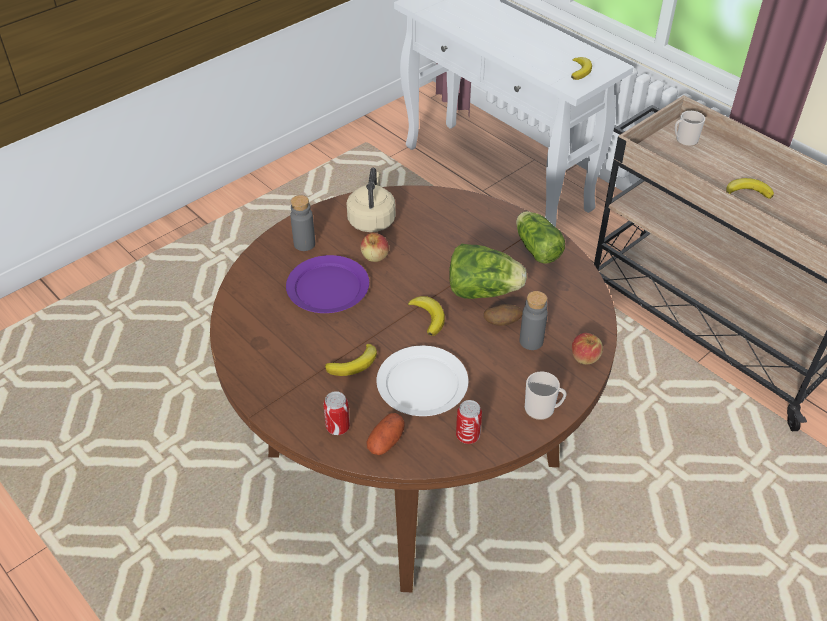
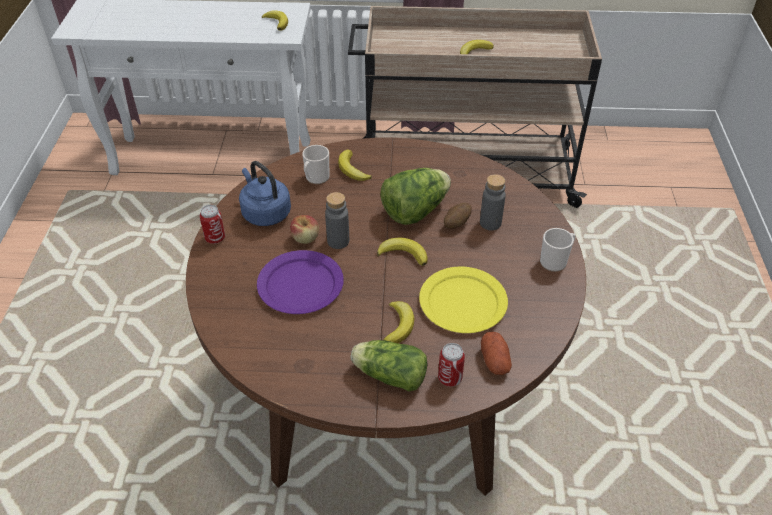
camera: 45 degrees left, 0 degrees up
(304, 244) = (235, 265): grey bottle -> grey bottle (338, 241)
(372, 219) = (265, 213): beige kettle -> blue kettle
(422, 383) = (462, 302): white plate -> yellow plate
(468, 436) = (538, 314): can -> can (215, 238)
(478, 227) = (352, 169): none -> banana
(536, 247) = (408, 159): lettuce -> lettuce (388, 374)
(585, 357) = (534, 210): apple -> none
(684, 140) = (396, 39): mug -> mug (315, 178)

